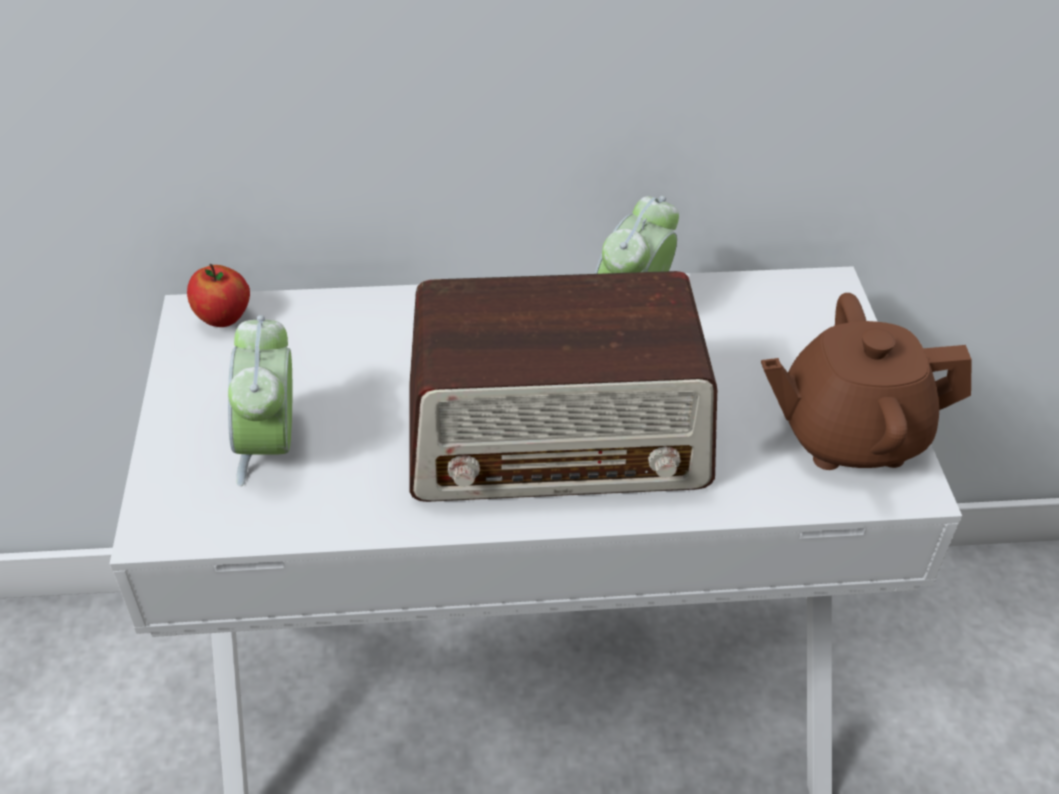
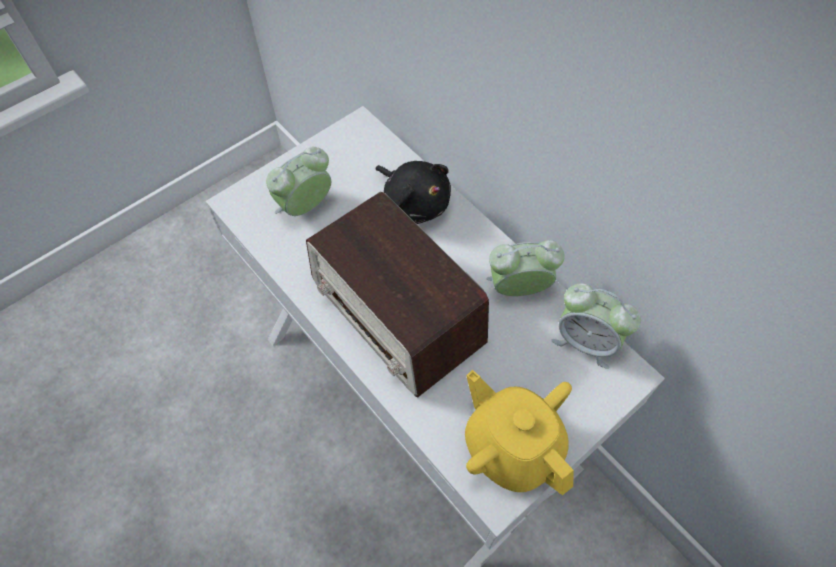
camera: 55 degrees right, 15 degrees up
(224, 318) = (366, 135): apple -> none
(396, 331) = (414, 202): none -> black plush toy
(755, 297) = (586, 341): none -> alarm clock
(848, 434) = (512, 446): brown teapot -> yellow teapot

